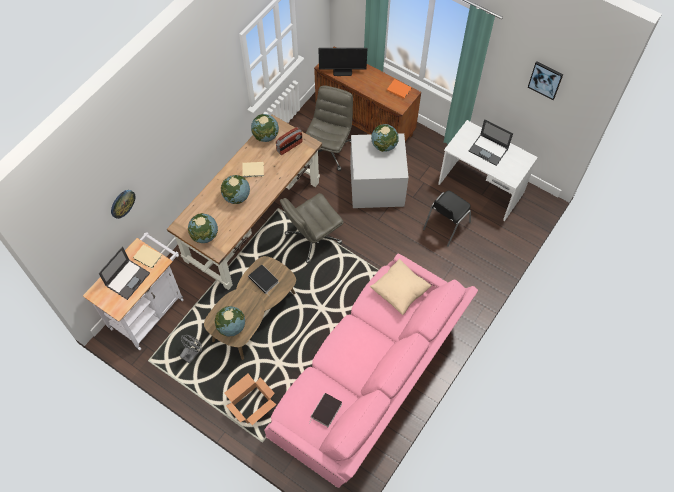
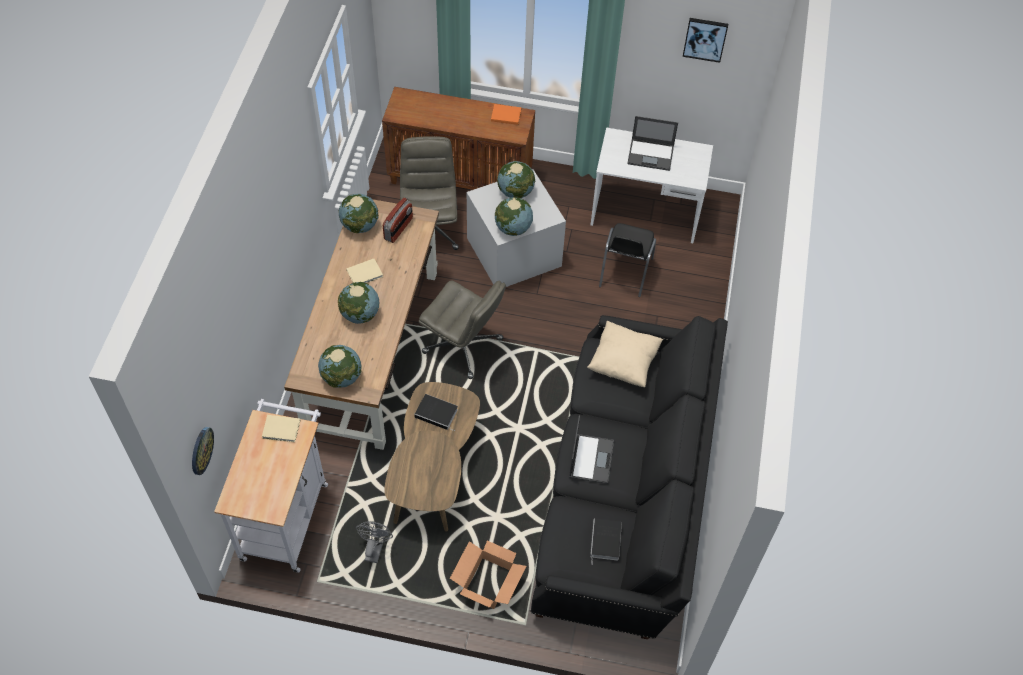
camera: 25 degrees left, 5 degrees down
(122, 203) = (234, 360): wall clock -> wall clock (201, 450)
(128, 279) = (268, 467): laptop -> laptop (591, 458)
(231, 327) = (425, 487): globe -> globe (513, 228)
(312, 239) = (463, 346): grey office chair -> grey office chair turned 90 degrees counterclockwise
(342, 71) = (421, 114): monitor -> none
(369, 381) = (623, 495): pink sofa -> black sofa

